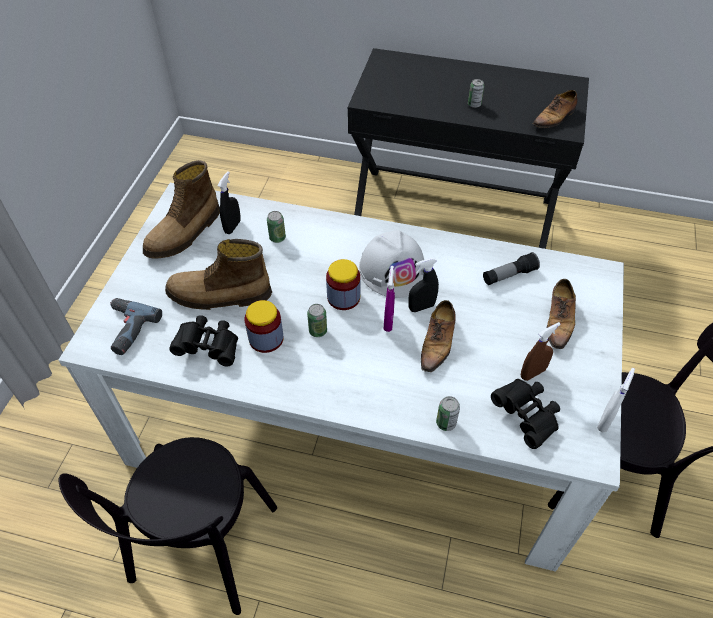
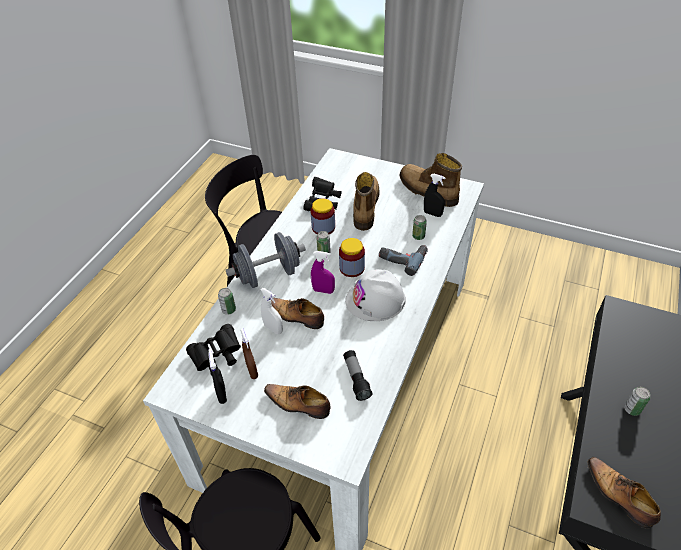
camera: 100 degrees right, 5 degrees down
(125, 329) = (345, 169): power drill -> power drill (403, 258)
(371, 388) = (268, 275): none -> grey dumbbell
(421, 307) = (333, 312): black spray bottle -> black spray bottle (222, 394)
(605, 421) = (195, 408): white spray bottle -> white spray bottle (273, 329)

